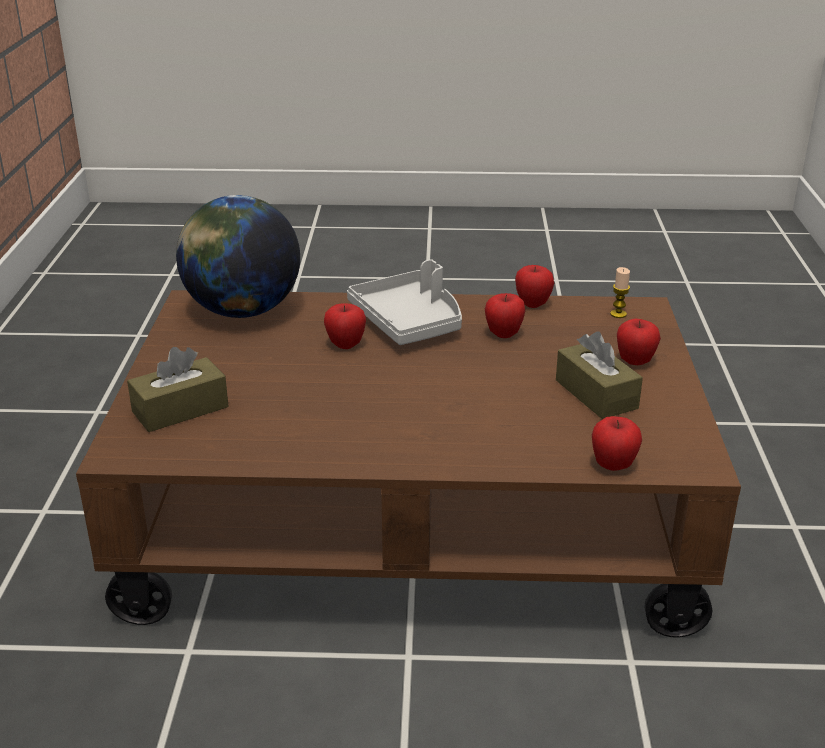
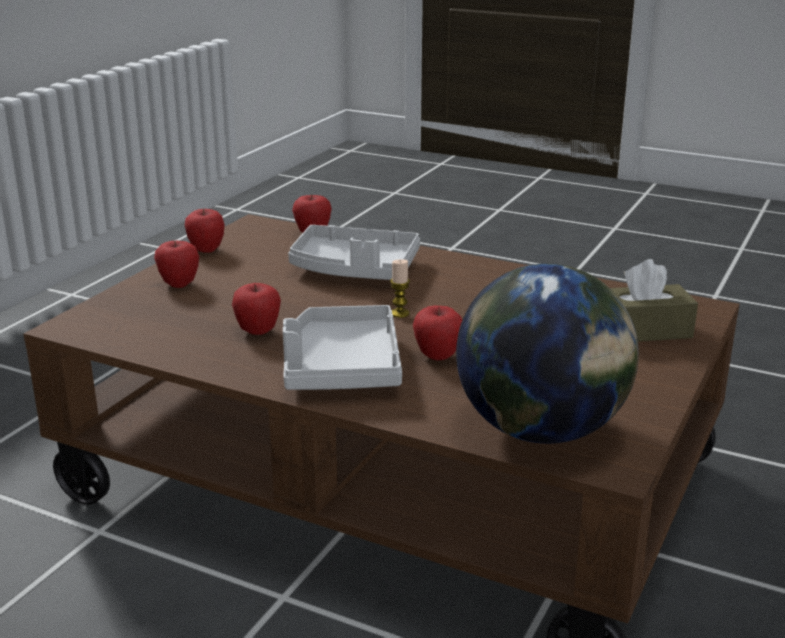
camera: 155 degrees left, 5 degrees down
(502, 419) = (354, 270): none -> grey tray
(533, 304) = (177, 356): apple -> apple (206, 250)
(596, 394) = (254, 270): brown tissue box -> none
(618, 314) = (110, 326): candle -> candle (399, 313)

